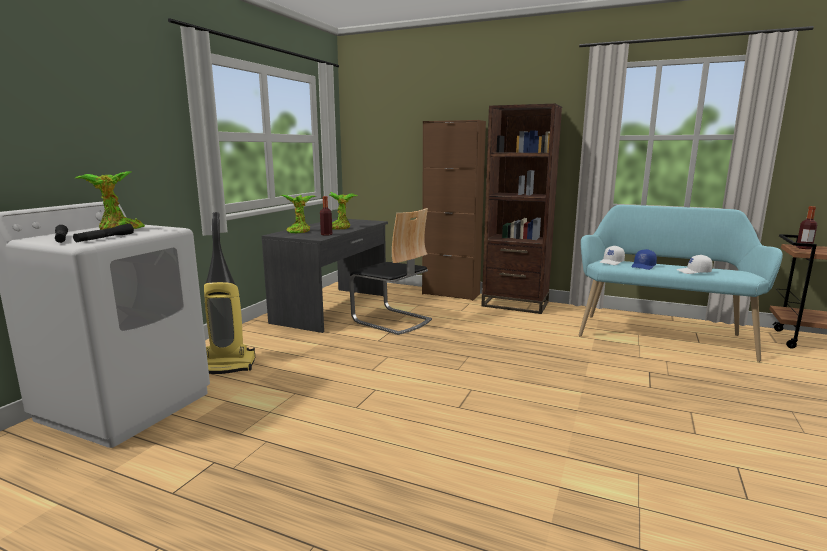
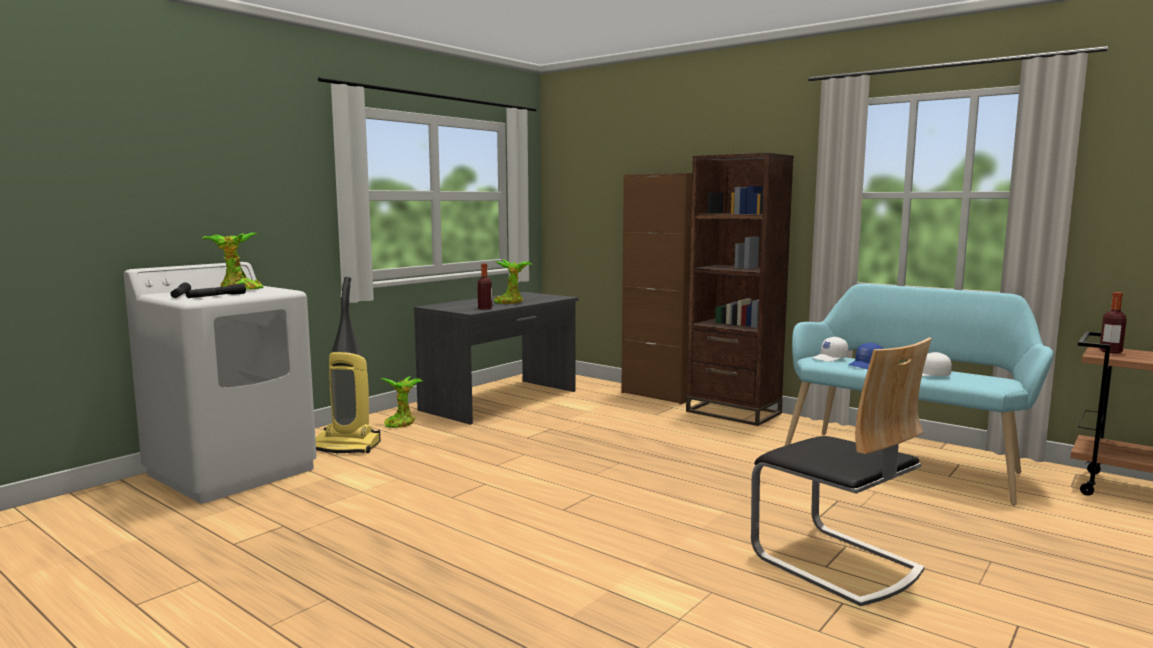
camera: 15 degrees right, 5 degrees down
(299, 231) = (459, 304): potted plant -> potted plant (401, 423)
(392, 320) = (559, 418): chair -> chair (836, 562)

